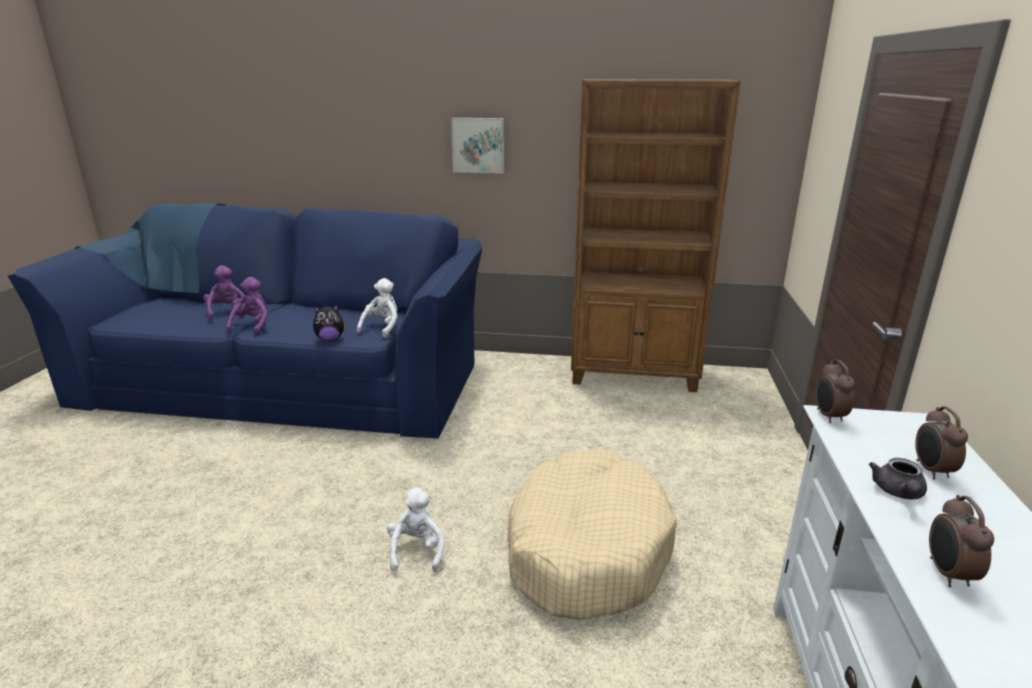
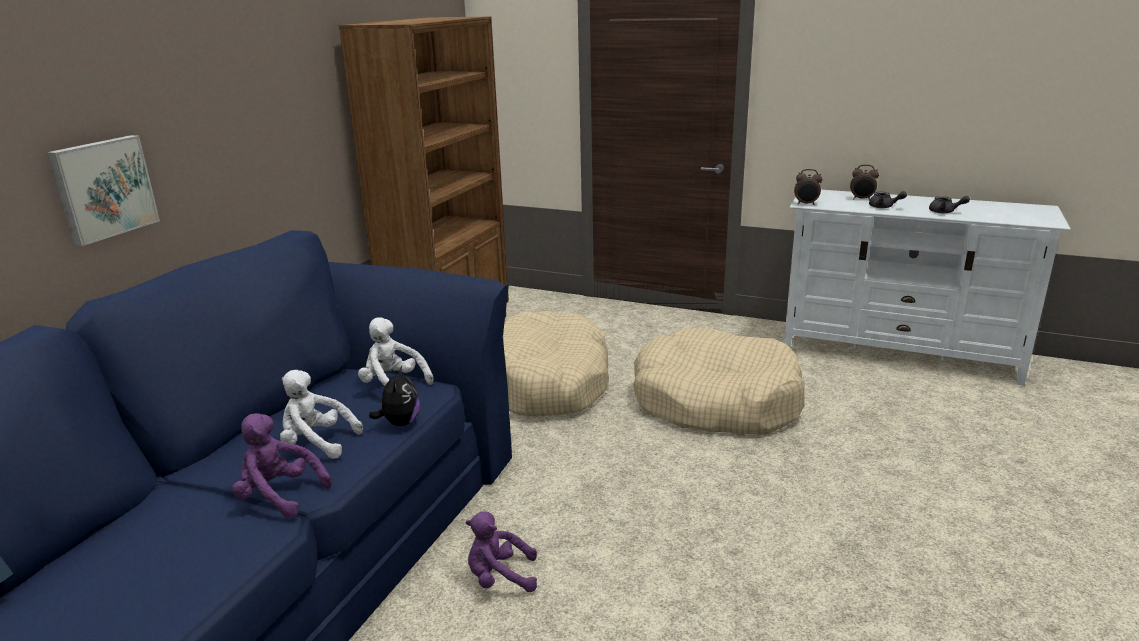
camera: 75 degrees left, 0 degrees up
(228, 312) = (161, 535): purple plush toy -> purple plush toy (499, 578)
(417, 551) = (706, 482): white plush toy -> white plush toy (317, 443)
(478, 145) = (248, 128): picture -> picture (103, 188)
(572, 435) = (547, 383): none -> beige dog bed
(947, 574) = (945, 212): alarm clock -> grey teapot

